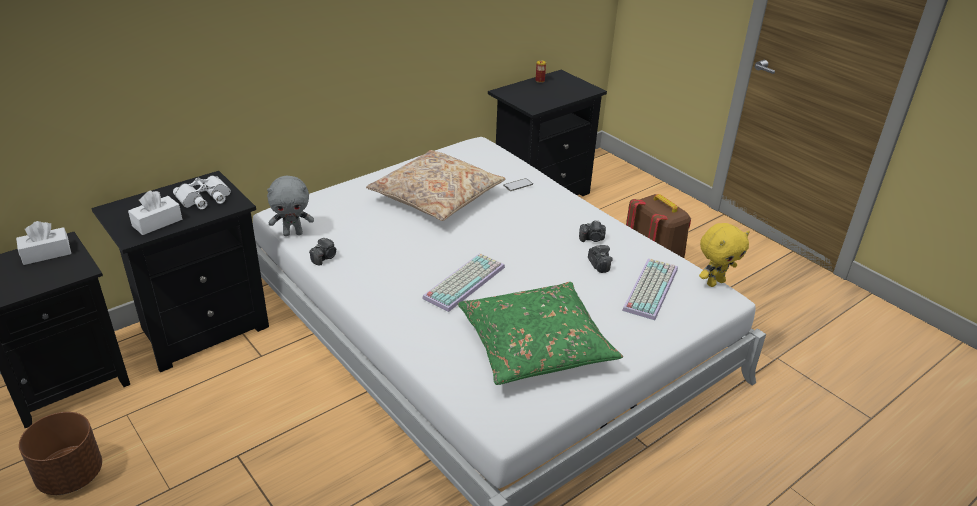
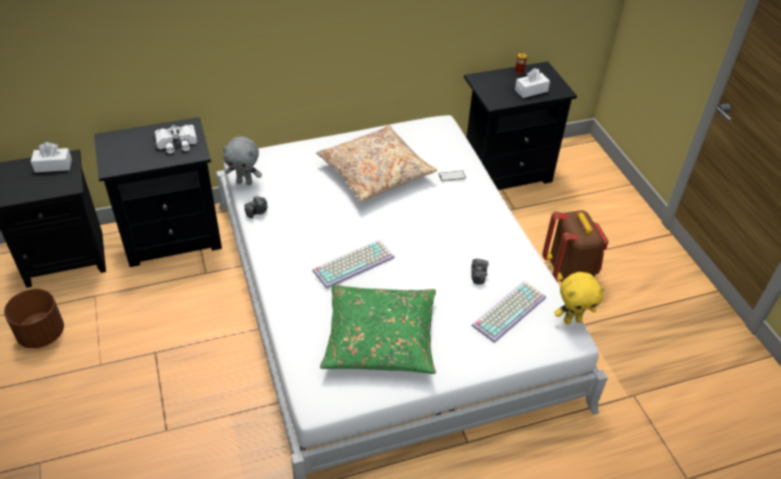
camera: 20 degrees right, 10 degrees up
(157, 223) = (133, 159): white tissue box -> white tissue box (531, 90)
(592, 239) = (487, 247): camera -> none

